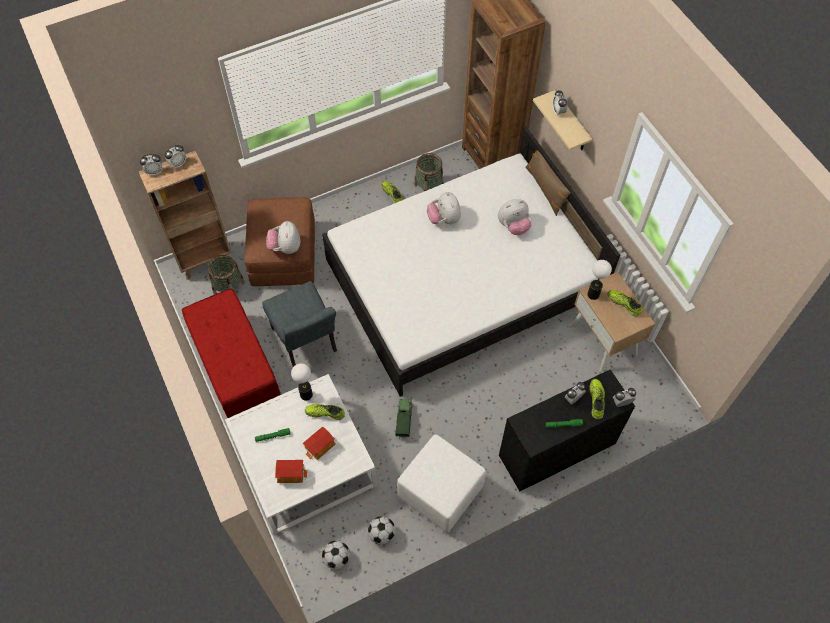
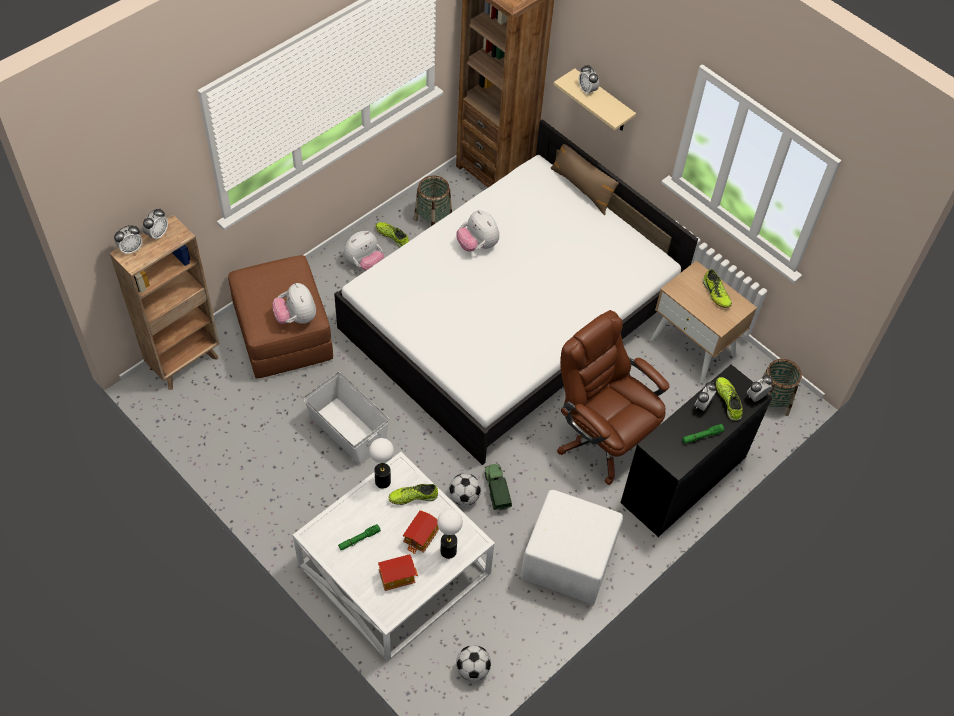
camera: 20 degrees left, 5 degrees down
(229, 288) = (228, 388): basket -> basket (771, 402)
(236, 368) = (269, 480): red bench -> none
(306, 344) = (348, 431): grey chair -> white storage box
(382, 534) = (516, 627): football -> football (464, 497)
(503, 398) = (603, 438): none -> brown office chair
(513, 226) = (560, 236): plush toy -> plush toy (364, 263)
(593, 294) = (678, 290): table lamp -> table lamp (448, 551)
(624, 304) = (716, 294): shoe -> shoe turned 135 degrees counterclockwise

